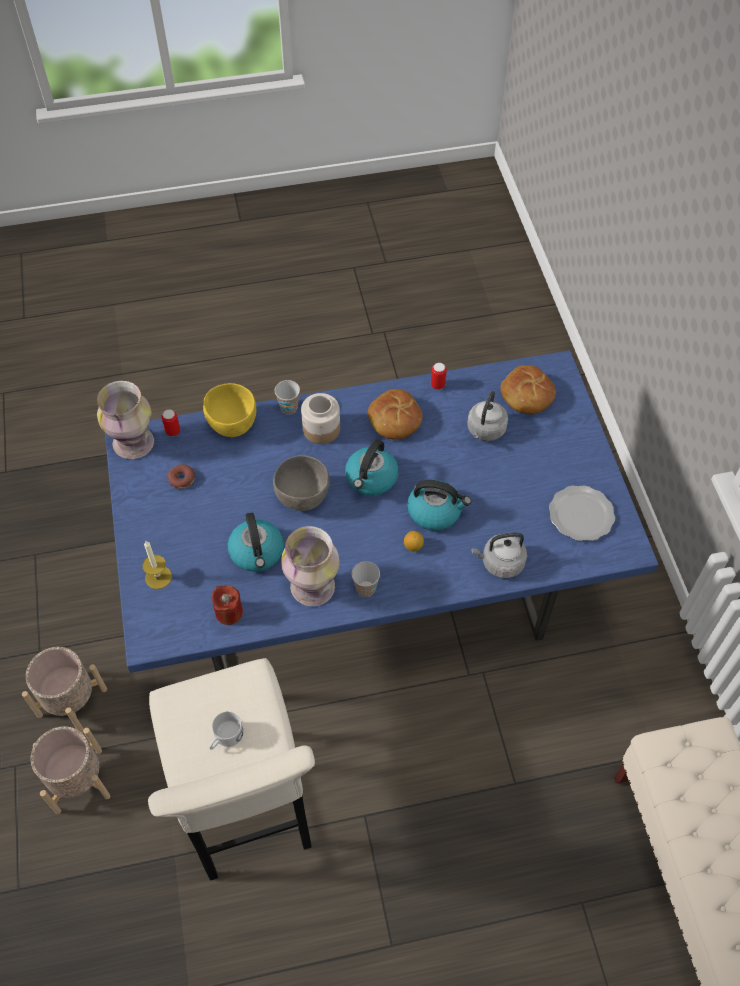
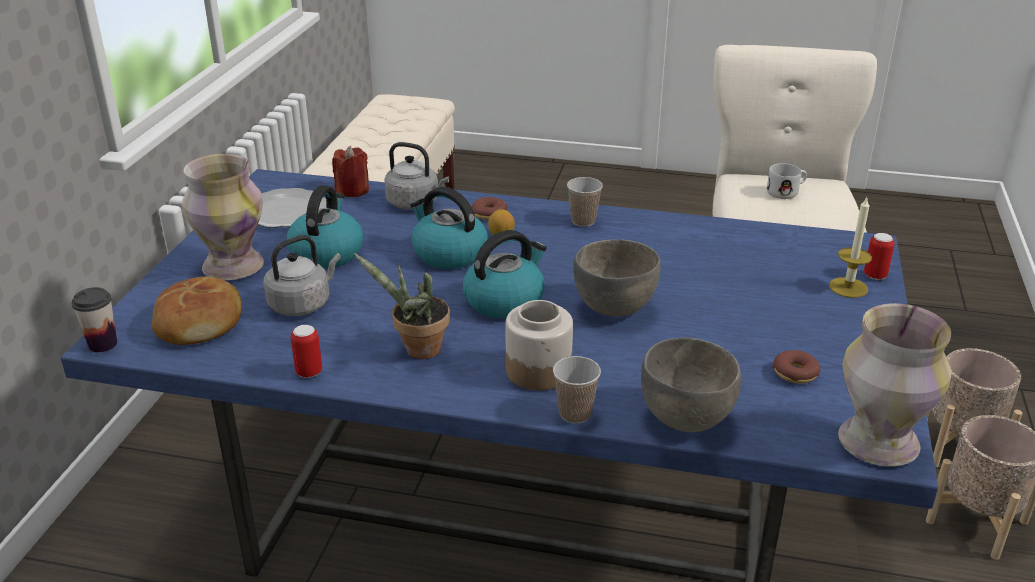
camera: 155 degrees left, 25 degrees down
(173, 431) = (799, 439): can -> can (875, 275)
(229, 612) = (759, 241): red candle -> red candle (352, 190)
(232, 424) = (686, 419): yellow bowl -> grey bowl
(257, 553) = (703, 276): kettle -> kettle (327, 252)
(314, 587) = (644, 235): vase -> vase (232, 266)
(394, 420) = (417, 350): bread -> potted plant
(438, 570) = (489, 214): none -> donut
(559, 363) = (103, 344): none -> cup

